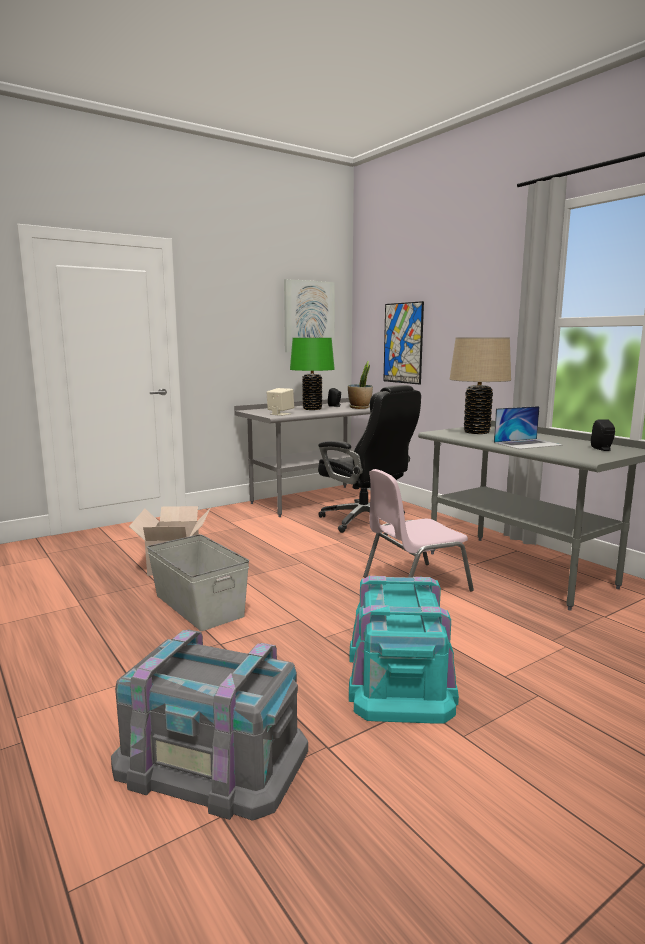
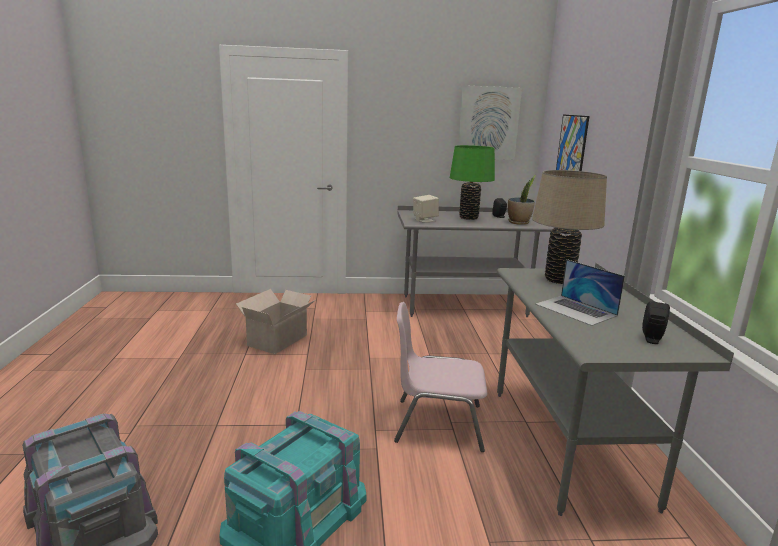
camera: 30 degrees right, 5 degrees up
(198, 606) = (245, 385): grey storage box -> none
(365, 521) = (482, 340): black office chair -> none
(528, 444) = (576, 310): laptop -> laptop turned 45 degrees clockwise

